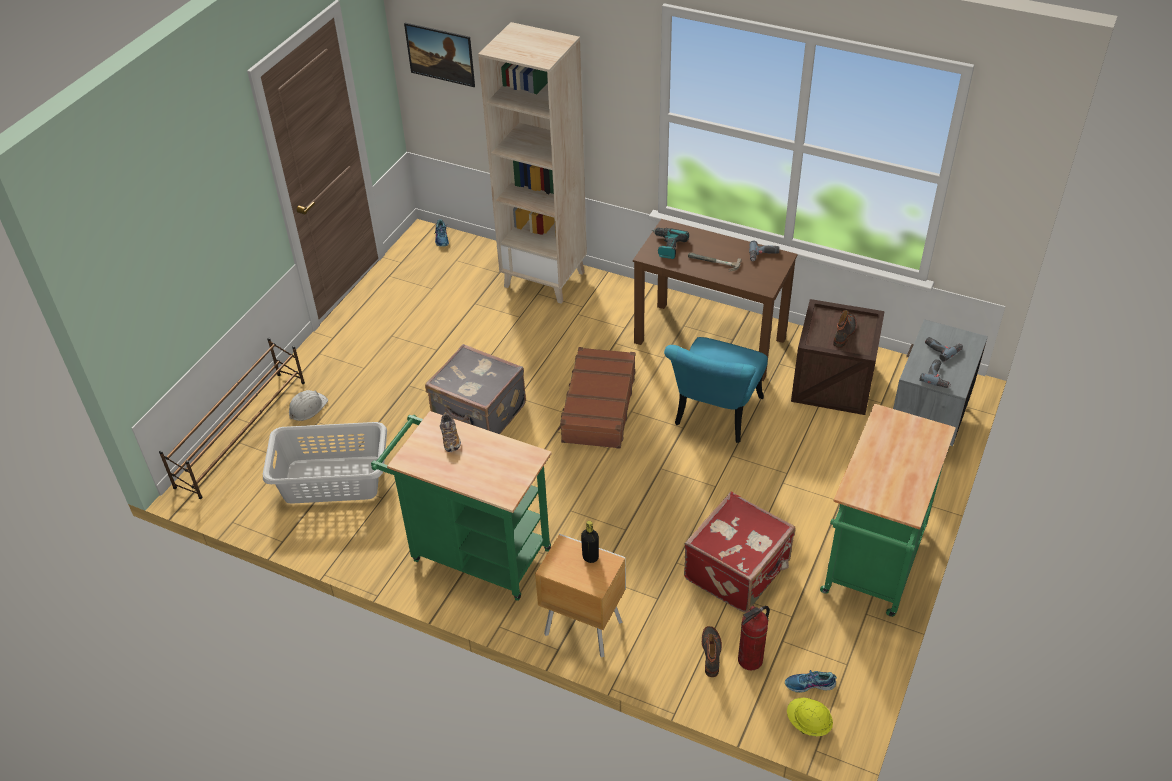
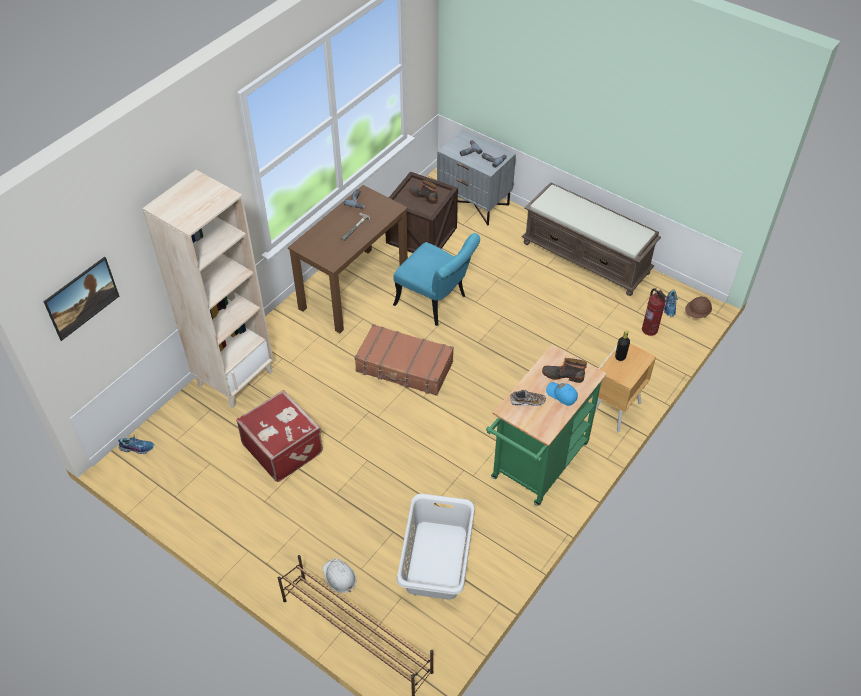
camera: 80 degrees left, 5 degrees up
(466, 469) = (561, 395): none -> blue cap
(479, 413) = (387, 445): grey suitcase -> none
(667, 246) = (325, 250): power drill -> none
(712, 653) = (643, 347): boot -> boot (563, 375)
(738, 571) = (579, 320): red suitcase -> red suitcase (283, 448)
(808, 723) = (697, 314): yellow hard hat -> brown hard hat
(872, 567) = (587, 257): green cart -> brown bench

